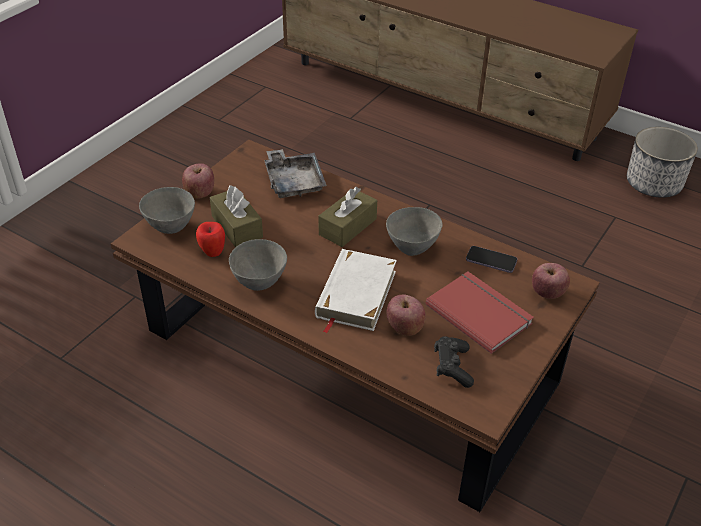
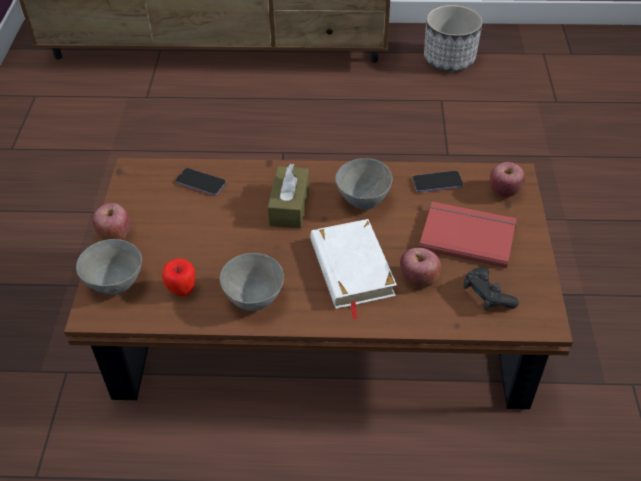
camera: 30 degrees left, 5 degrees up
(237, 226) = (183, 253): brown tissue box -> none
(294, 182) = (201, 183): grey tray -> phone

